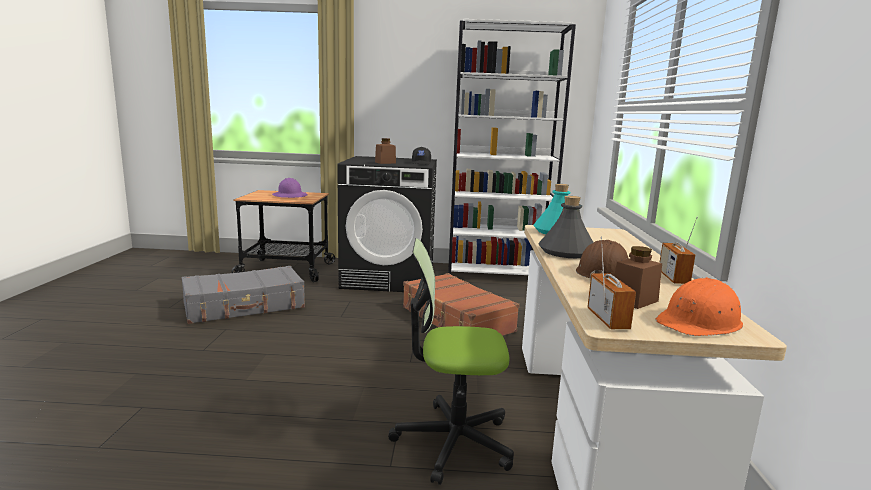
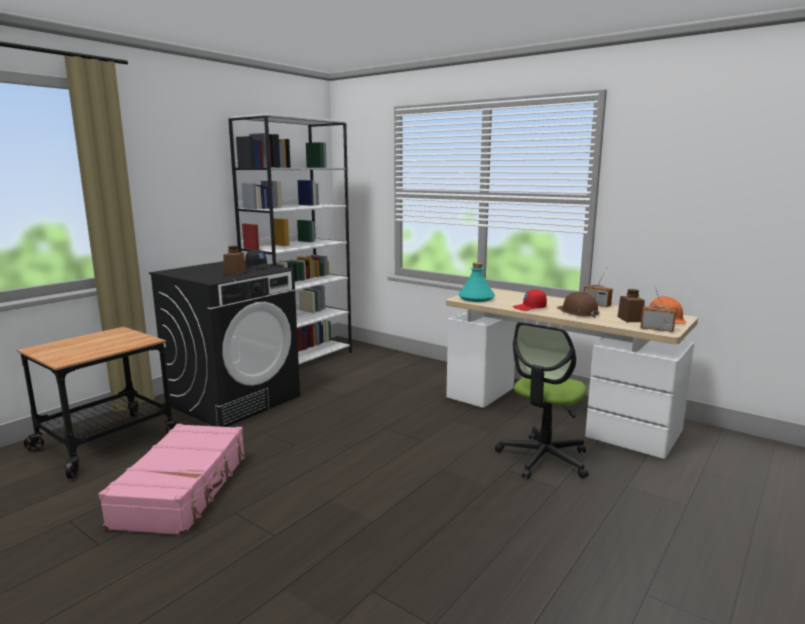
camera: 55 degrees left, 0 degrees up
(245, 306) = (183, 490): grey suitcase -> pink suitcase
(290, 196) = (101, 342): purple hard hat -> none
(456, 320) = (369, 402): brown suitcase -> none
(566, 252) = (529, 308): grey bottle -> red cap

